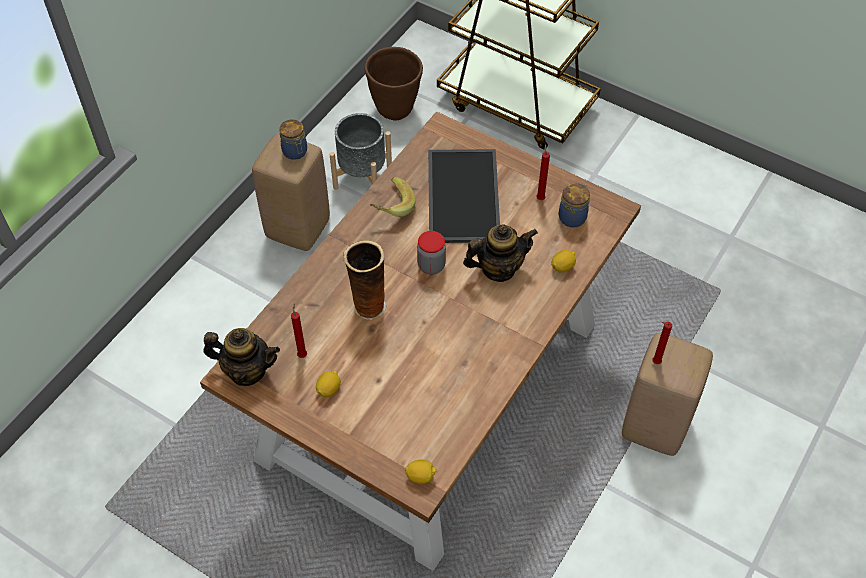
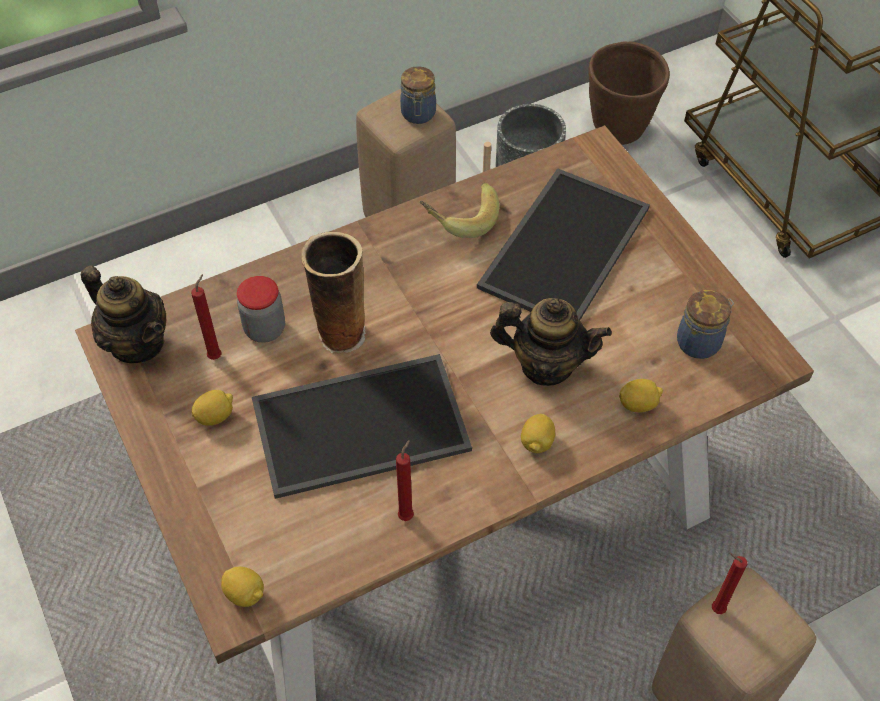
camera: 30 degrees right, 0 degrees up
(419, 355) = (359, 428): none -> tray
(431, 265) = (458, 319): jar -> jar (265, 329)
(522, 314) = (537, 442): none -> lemon
(540, 198) = (670, 296): red candle -> red candle (407, 514)

